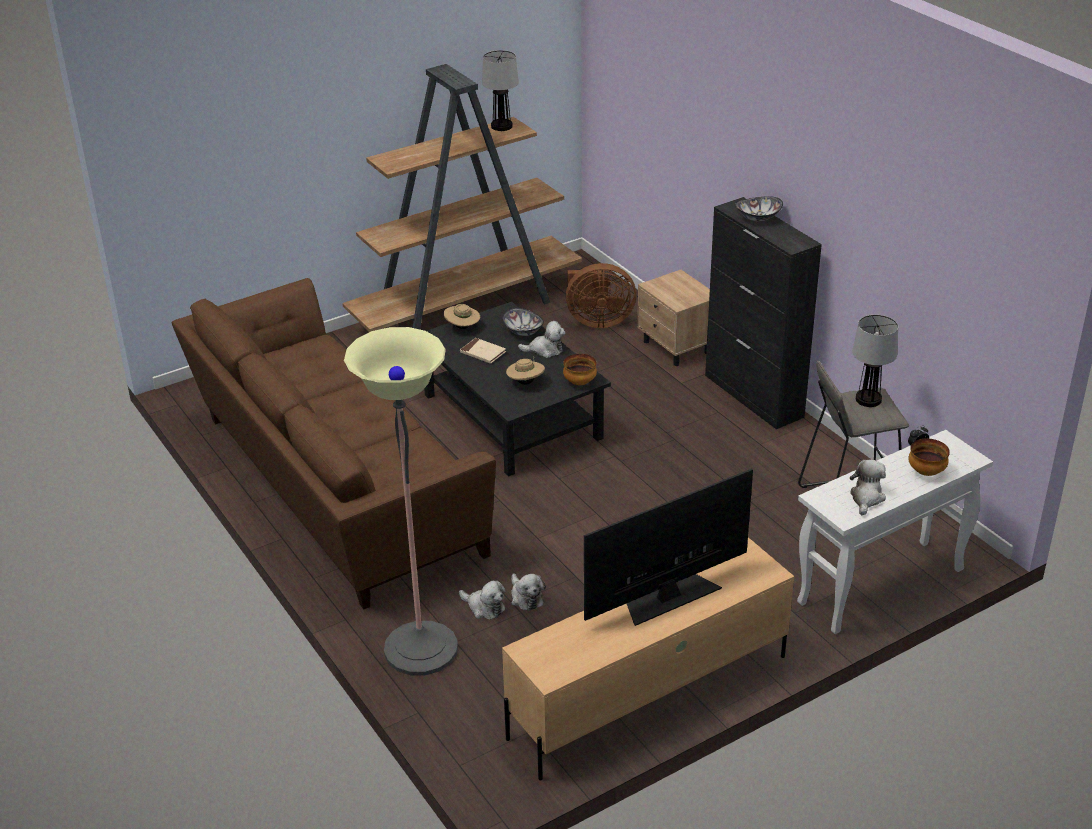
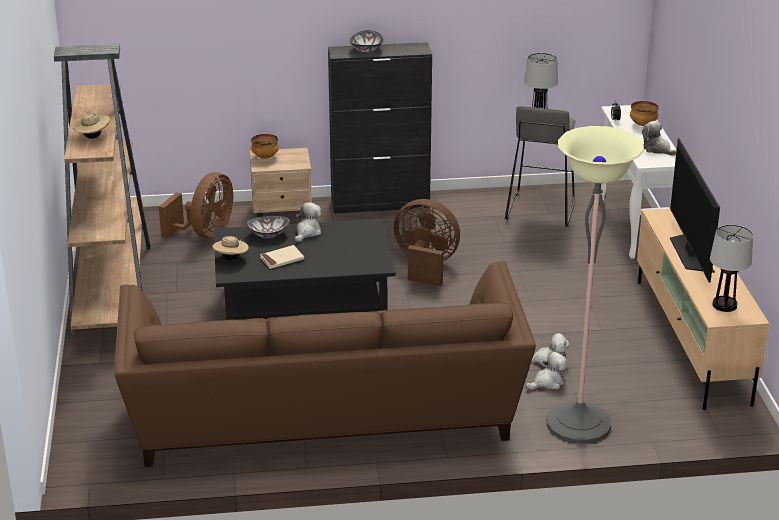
camera: 65 degrees left, 5 degrees down
(502, 126) = (89, 93): table lamp -> table lamp (725, 305)
(525, 382) = (347, 251): beige hat -> beige hat (92, 137)
(580, 383) = (371, 230): bowl -> bowl (265, 157)
(650, 463) = (425, 266): none -> brown fan

